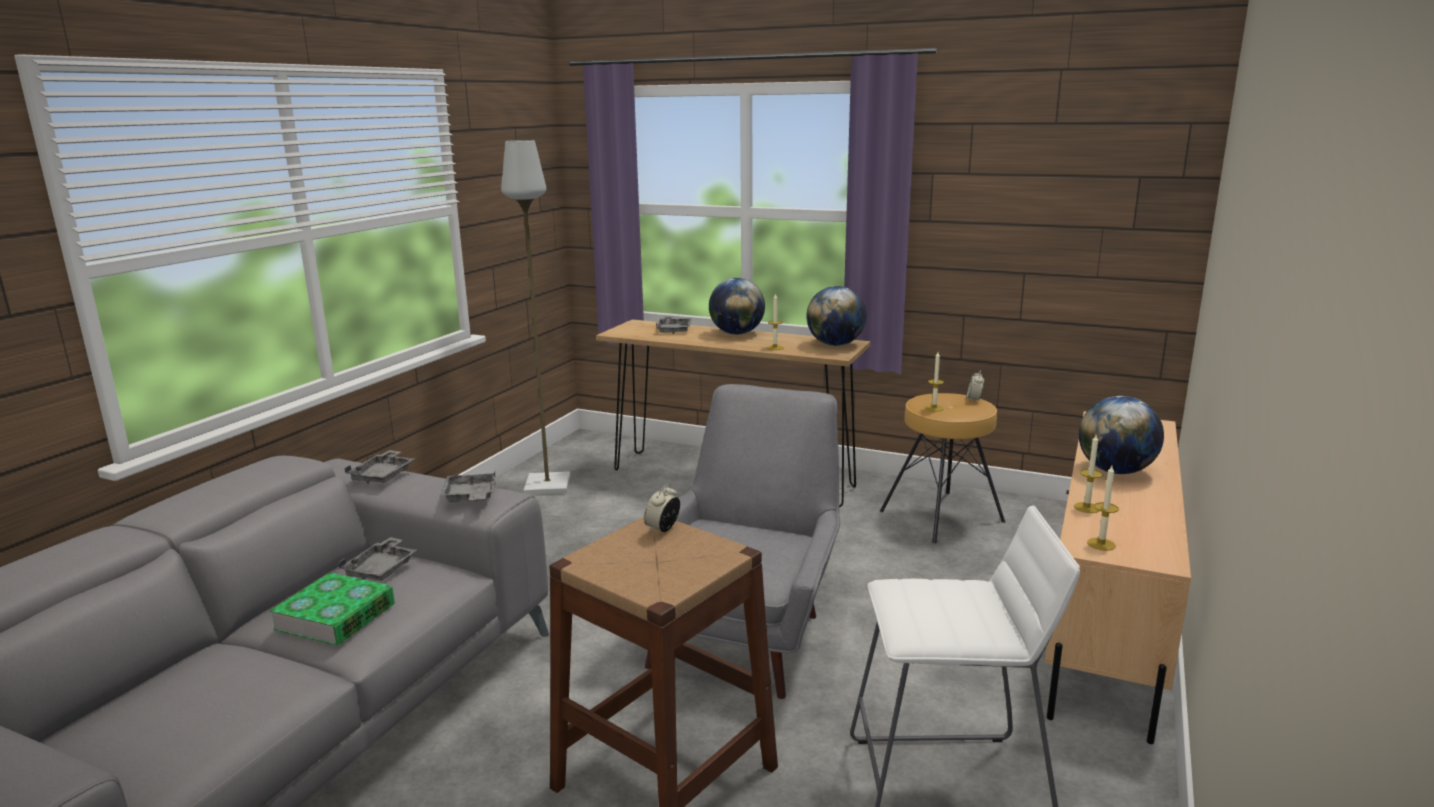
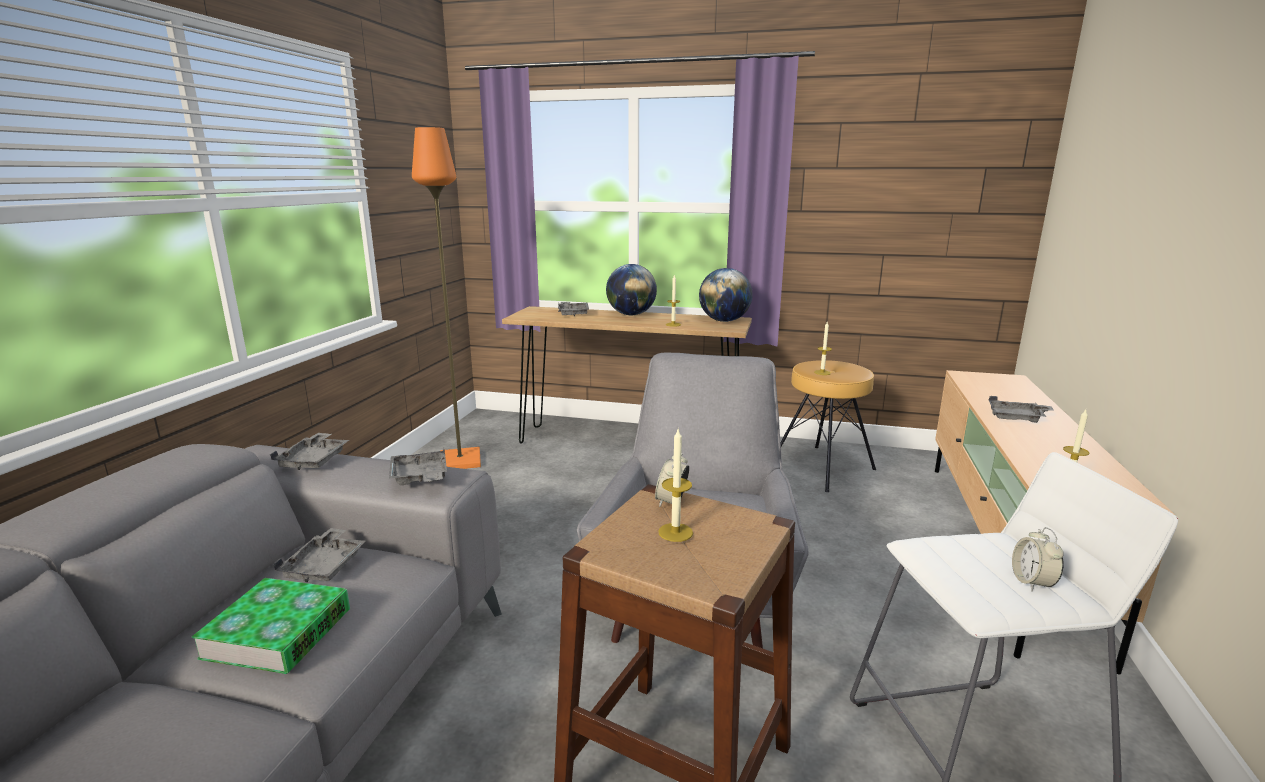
camera: 10 degrees left, 0 degrees up
(546, 485) = (459, 460): grey floor lamp -> orange floor lamp
(974, 399) = (850, 364): alarm clock -> alarm clock (1032, 582)
(1086, 507) = (1023, 452): candle -> candle (675, 532)
(1115, 471) = (1017, 418): globe -> grey tray

